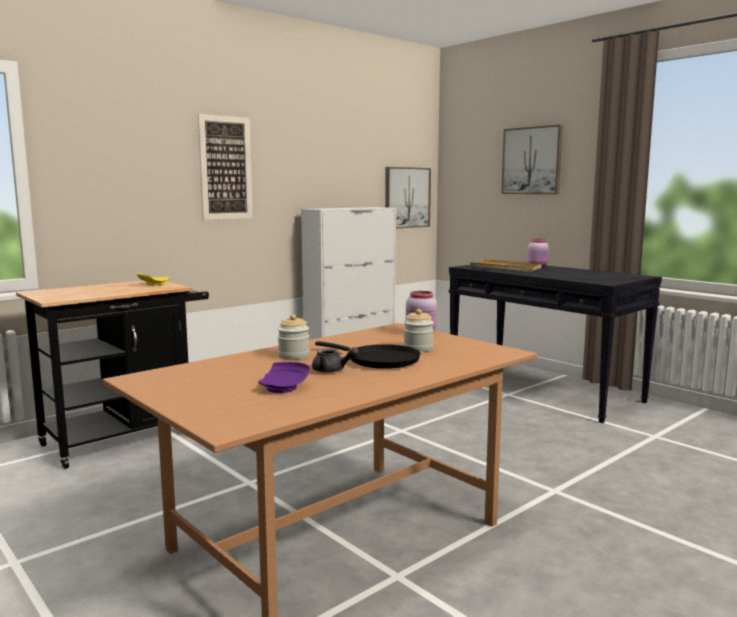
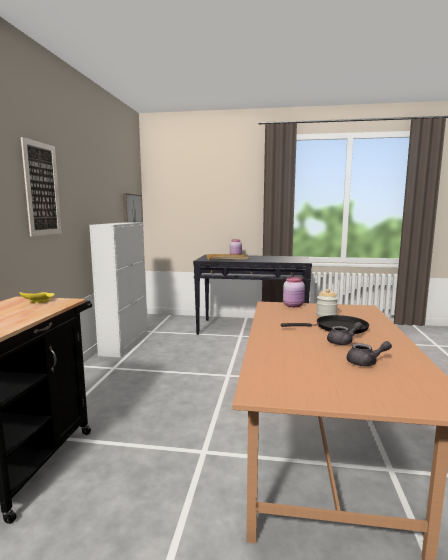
camera: 40 degrees left, 0 degrees up
(284, 387) = (366, 363): purple plate -> grey teapot
(294, 355) = (287, 338): jar -> none
(532, 160) = (216, 192): picture -> none

